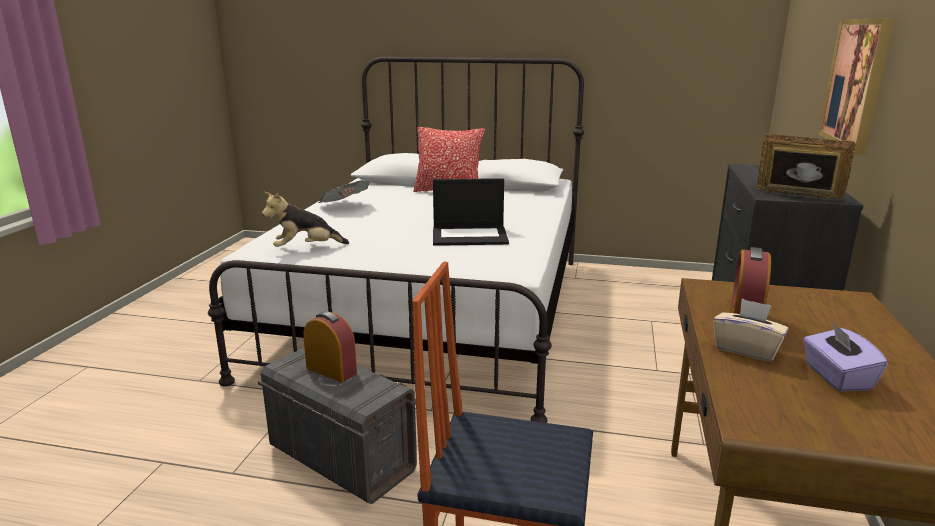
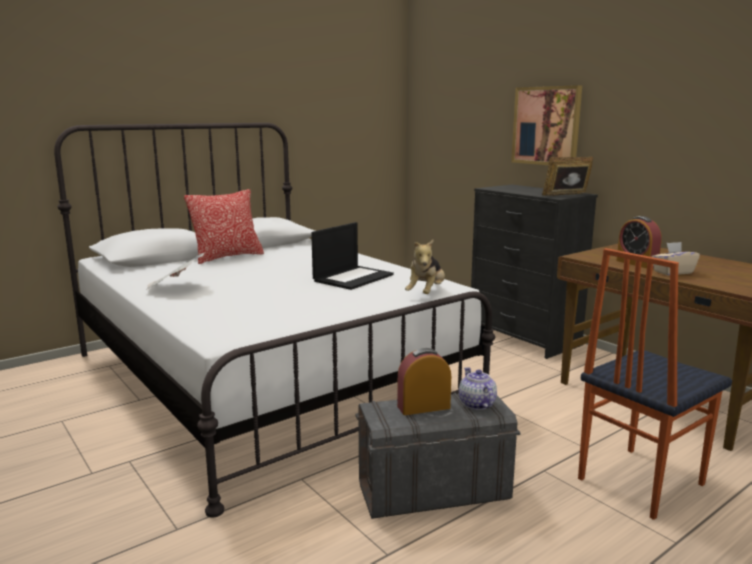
camera: 50 degrees left, 5 degrees down
(306, 248) = (263, 322): plush toy -> plush toy (426, 293)
(366, 391) = (476, 404): none -> teapot
(836, 377) = (716, 270): purple tissue box -> none

